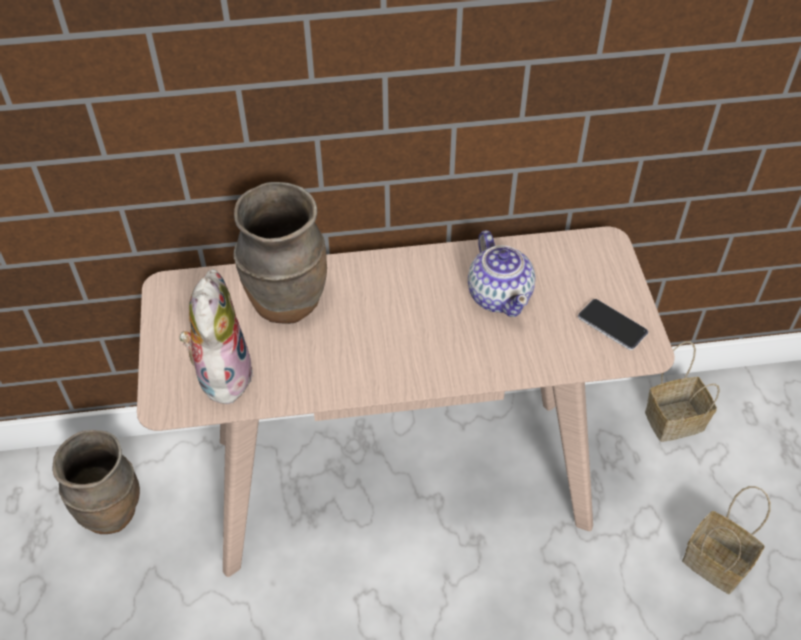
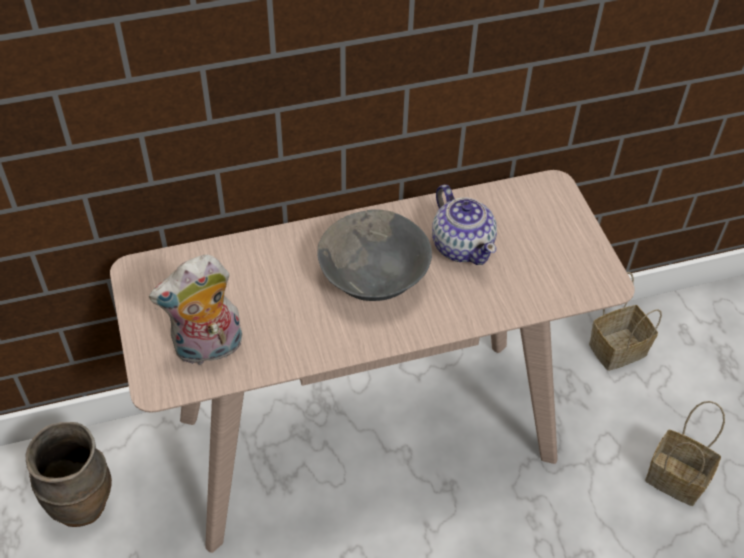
camera: 10 degrees left, 0 degrees up
(222, 373) = (208, 349): plush toy -> plush toy turned 105 degrees counterclockwise
(286, 301) = (258, 272): brown vase -> none
(404, 319) = (375, 277): none -> grey bowl
(612, 325) = (572, 263): phone -> none

